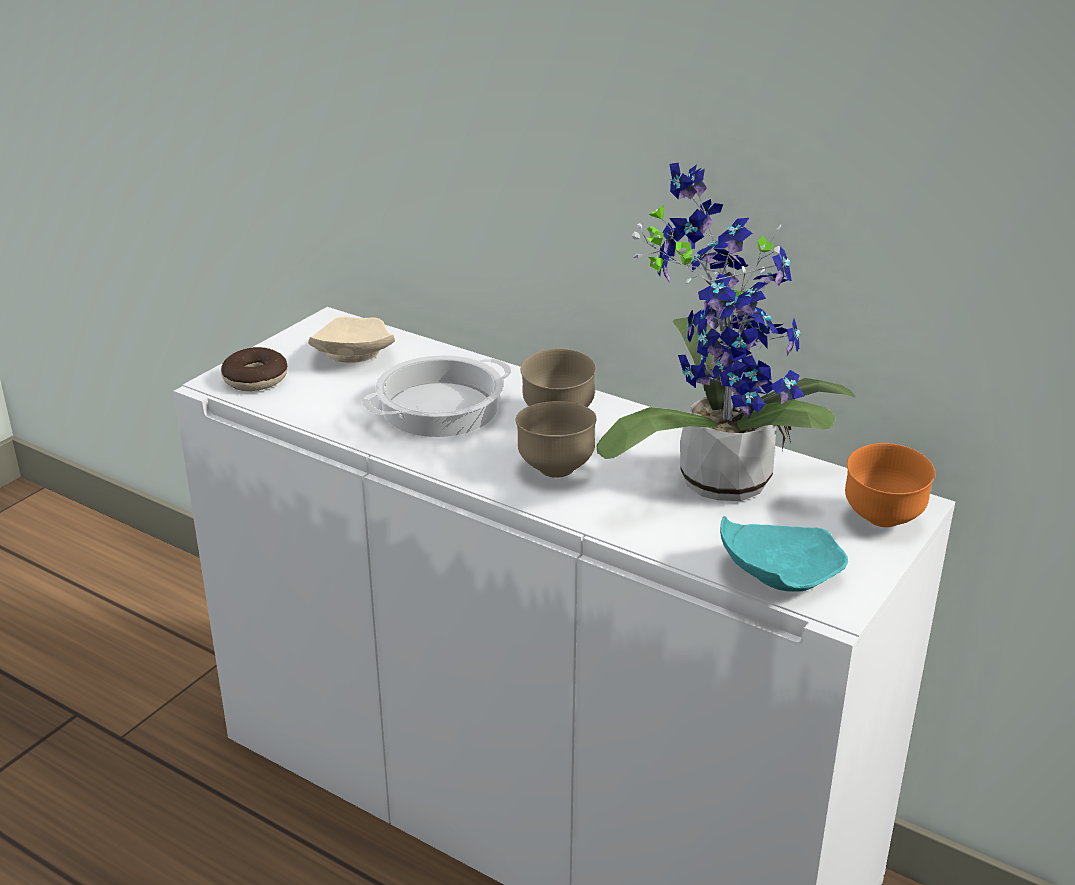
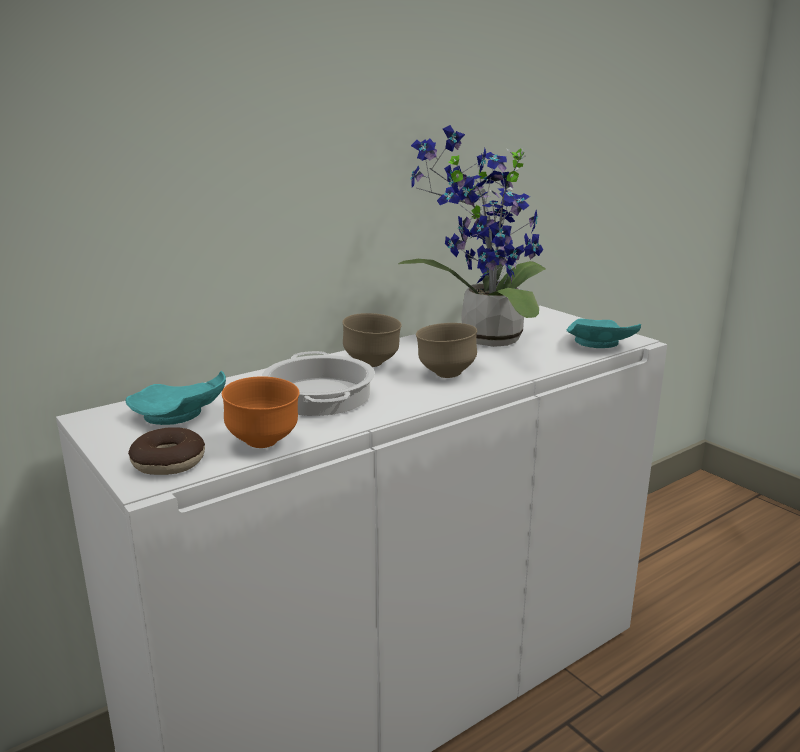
camera: 70 degrees left, 10 degrees down
(352, 355) = (179, 416): beige plate -> turquoise plate
(882, 521) = (553, 318): orange bowl -> orange bowl (264, 443)

